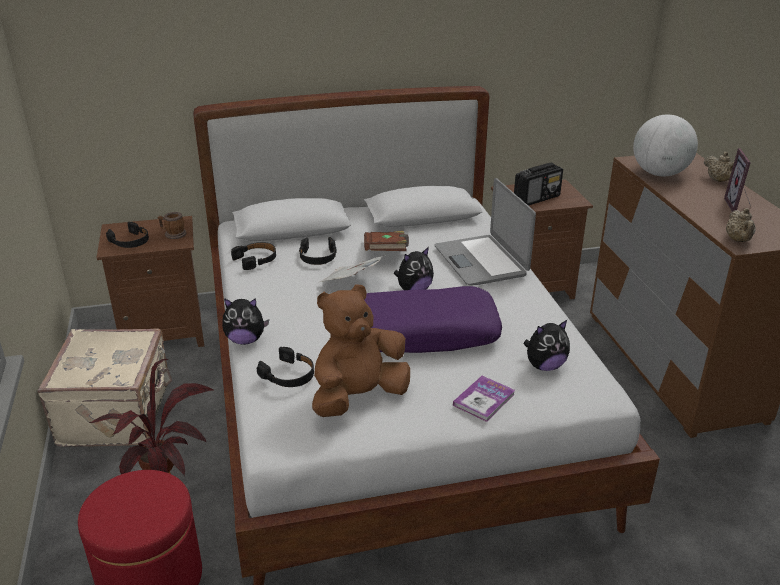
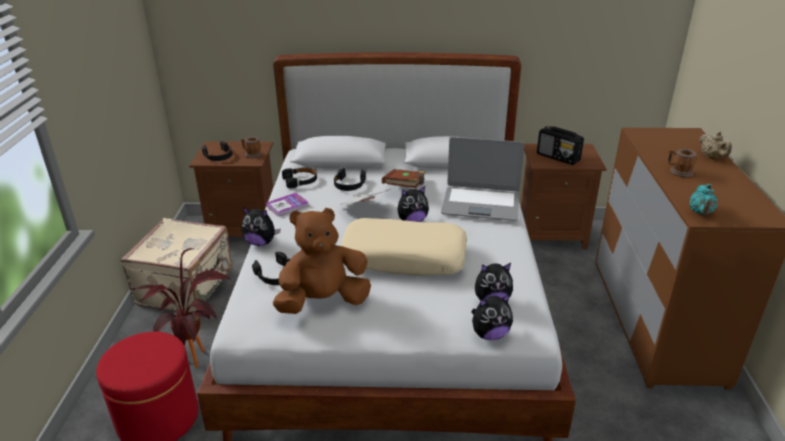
camera: 15 degrees right, 0 degrees up
(425, 333) = (404, 257): purple pillow -> beige pillow
(481, 261) = (481, 204): laptop -> laptop turned 75 degrees counterclockwise
(484, 400) = (424, 321): book -> book (287, 205)
(537, 198) = (558, 157): radio -> radio turned 60 degrees clockwise
(559, 403) = (489, 334): none -> plush toy
(659, 174) = (656, 146): globe -> none
(695, 199) = (678, 171): none -> mug
(738, 240) = (700, 213): beige teapot -> turquoise teapot
(739, 206) = (719, 182): picture frame -> none

